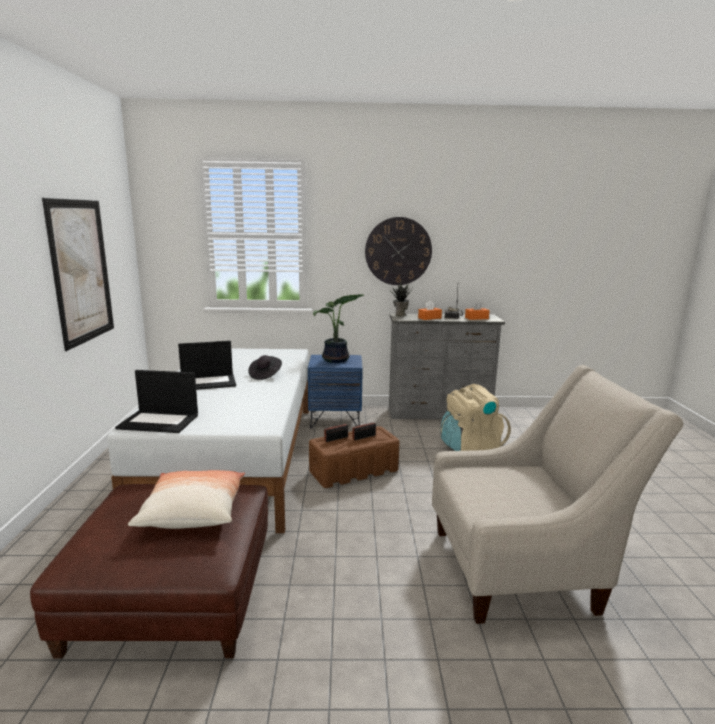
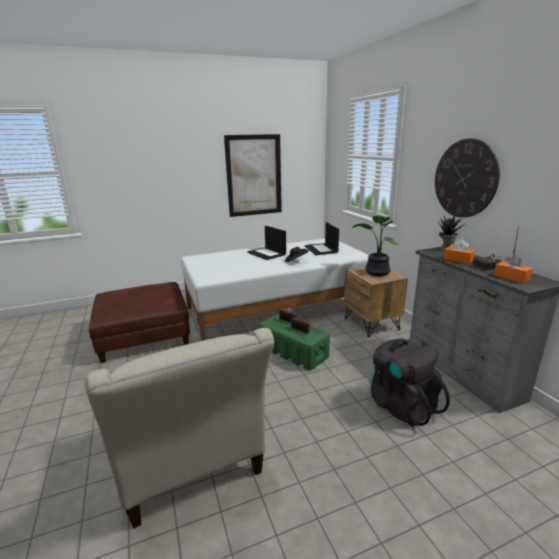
camera: 70 degrees right, 5 degrees up
(160, 421) = (200, 260): laptop -> laptop (321, 249)
(193, 512) = (145, 300): pillow -> none
(335, 420) = (372, 324): blue nightstand -> brown nightstand
(354, 471) = (294, 352): brown storage box -> green storage box
(470, 446) = (401, 405): beige backpack -> black backpack

